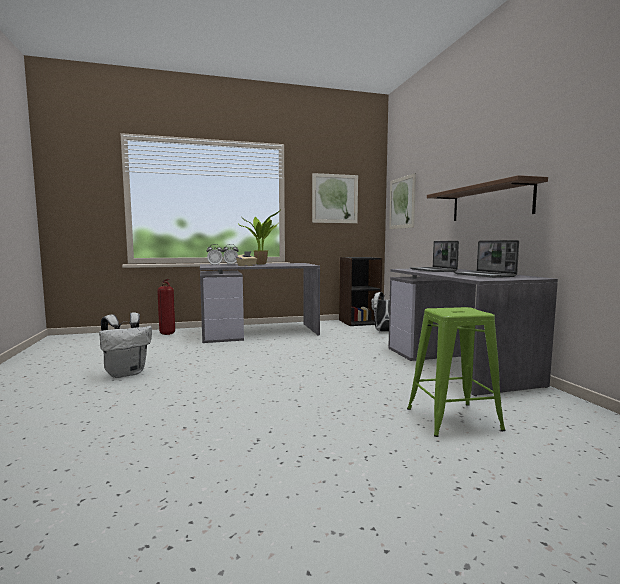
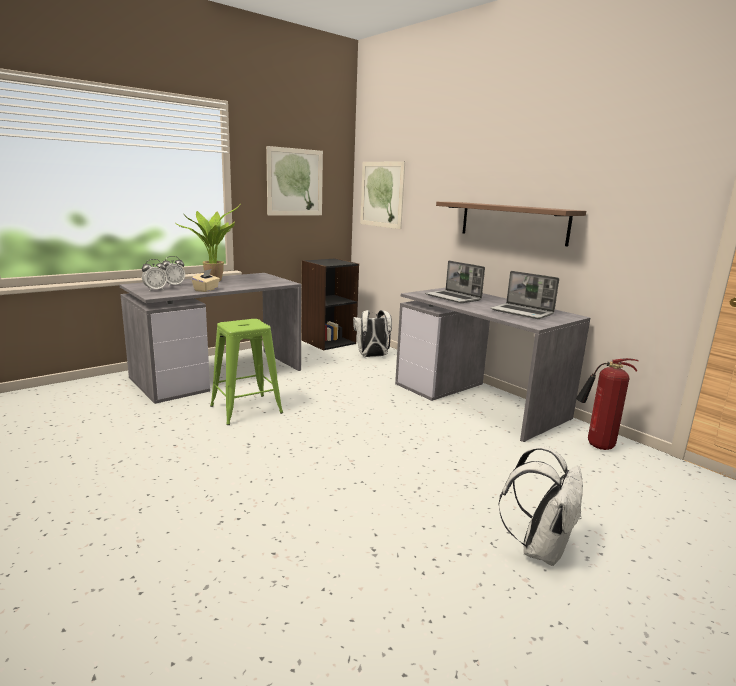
camera: 25 degrees left, 10 degrees up
(126, 373) = (96, 479): white backpack -> white backpack (540, 548)
(166, 334) = (78, 392): fire extinguisher -> fire extinguisher (596, 446)
(454, 419) = (528, 476): green stool -> green stool (247, 409)

